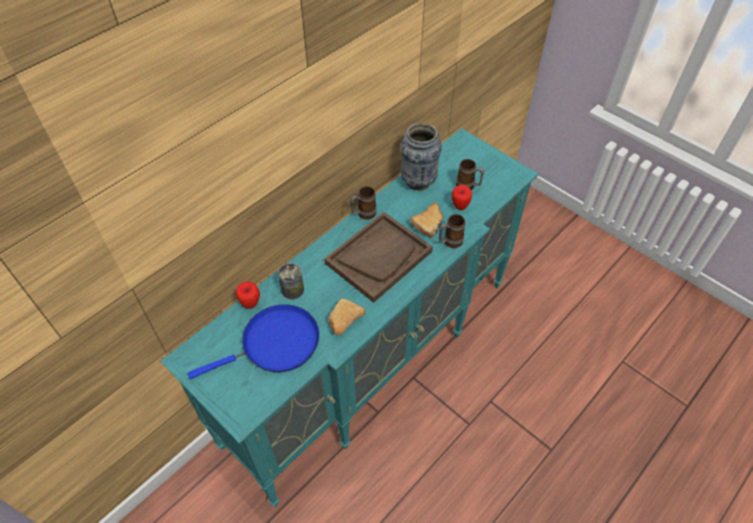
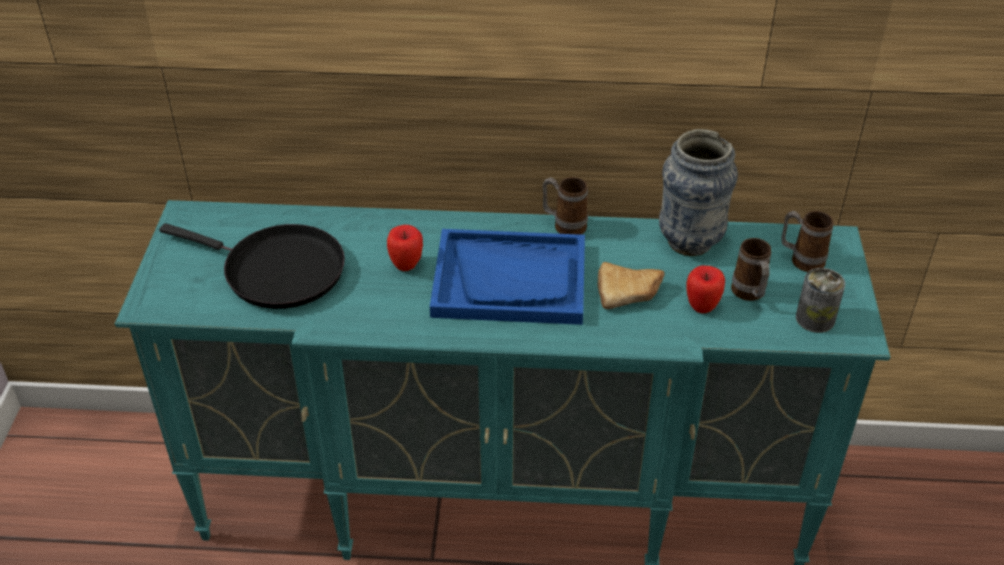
camera: 50 degrees right, 10 degrees down
(250, 303) = (313, 216): apple -> apple (406, 265)
(276, 344) = (277, 271): blue frying pan -> black frying pan
(292, 290) = (371, 237): can -> can (815, 319)
(343, 322) = (369, 308): bread -> none
(378, 257) = (510, 280): brown tray -> blue tray
(449, 242) = (620, 333): mug -> mug (800, 260)

